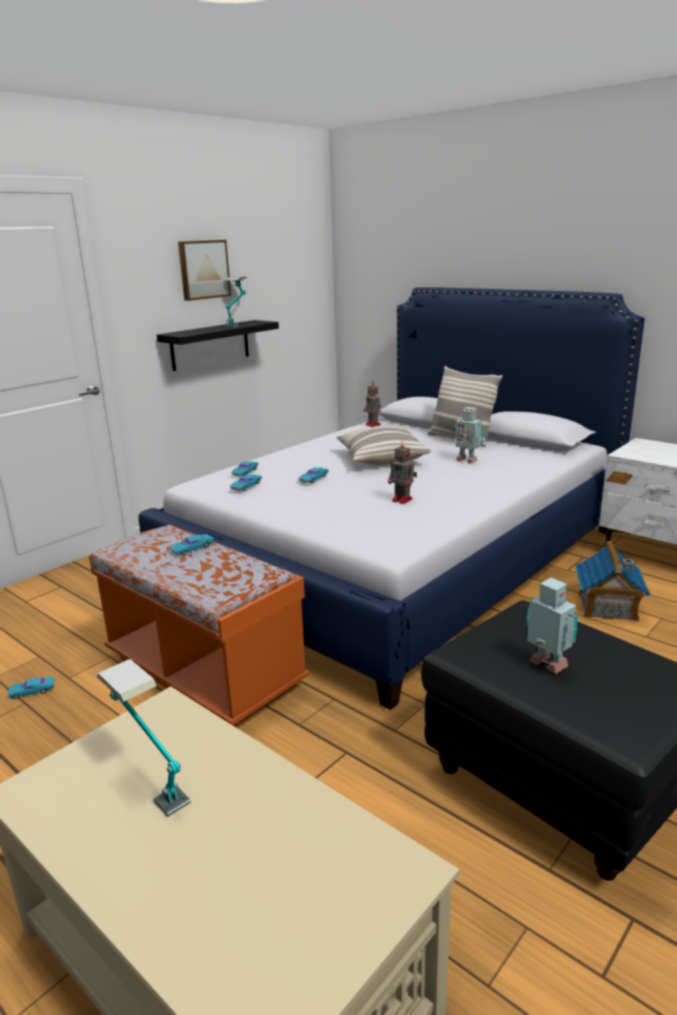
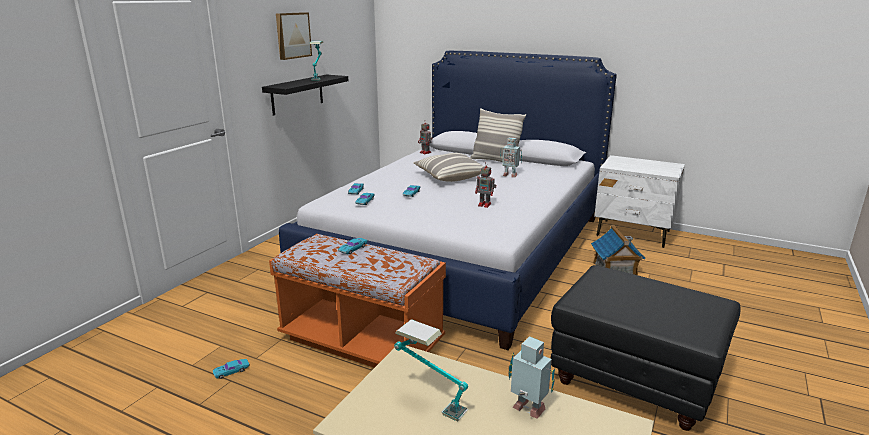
camera: 15 degrees left, 0 degrees up
(547, 666) = (635, 302): toy robot -> toy robot (528, 411)

